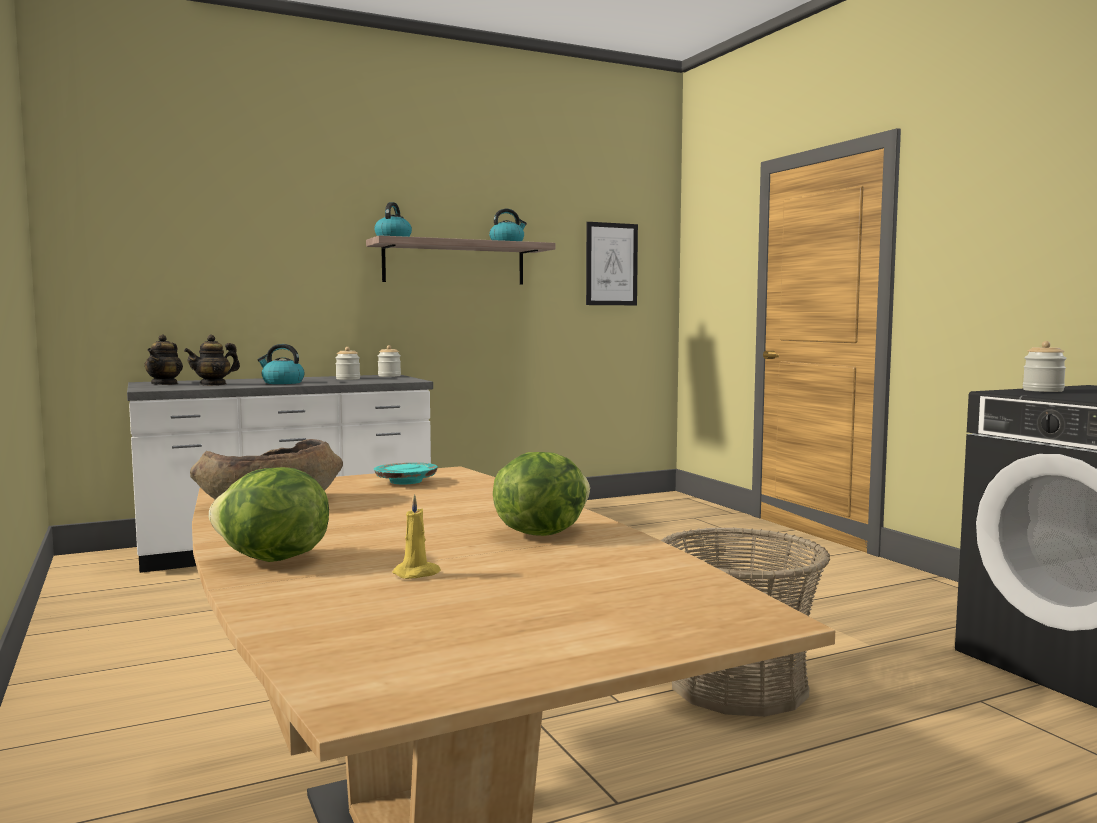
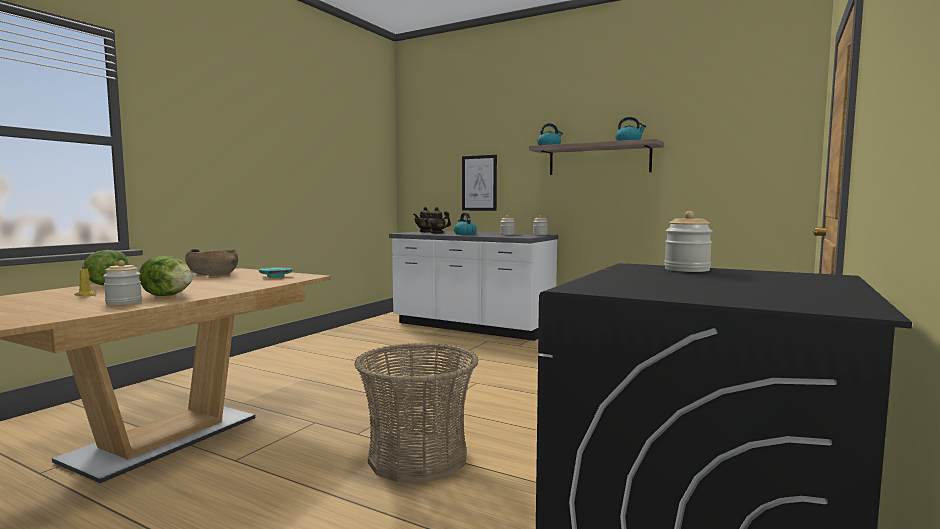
camera: 55 degrees right, 0 degrees up
(587, 554) = (124, 302): none -> jar
(611, 264) = (738, 151): picture -> picture (479, 183)

